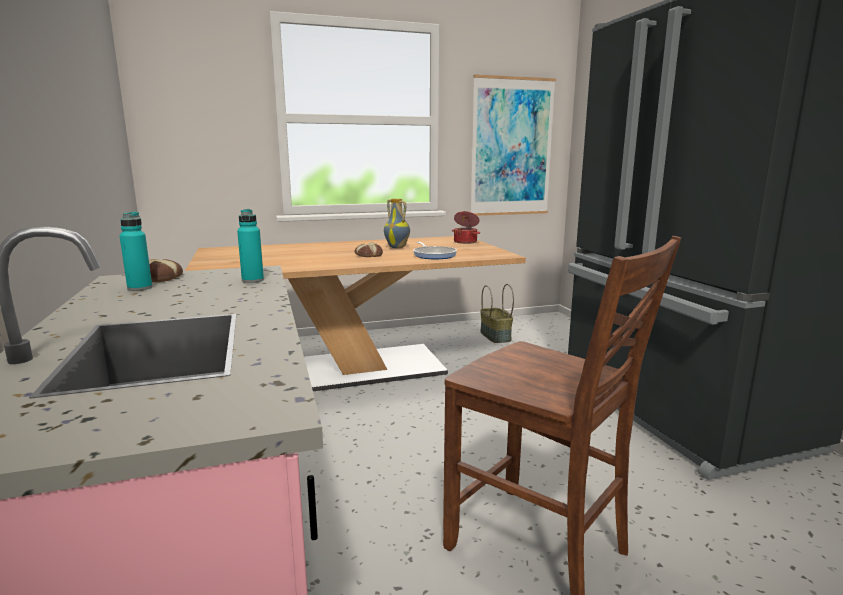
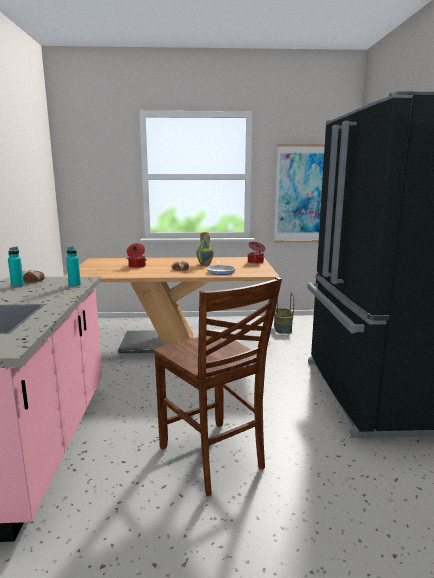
camera: 15 degrees right, 0 degrees up
(294, 255) = (136, 266): none -> cooking pot

